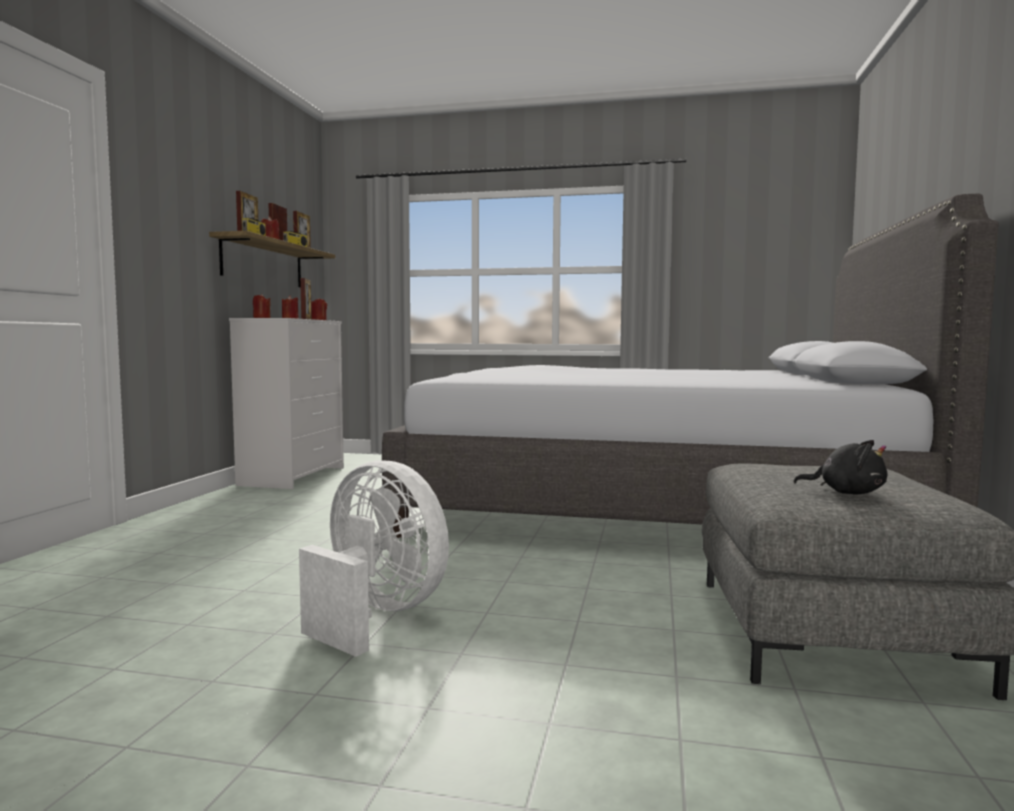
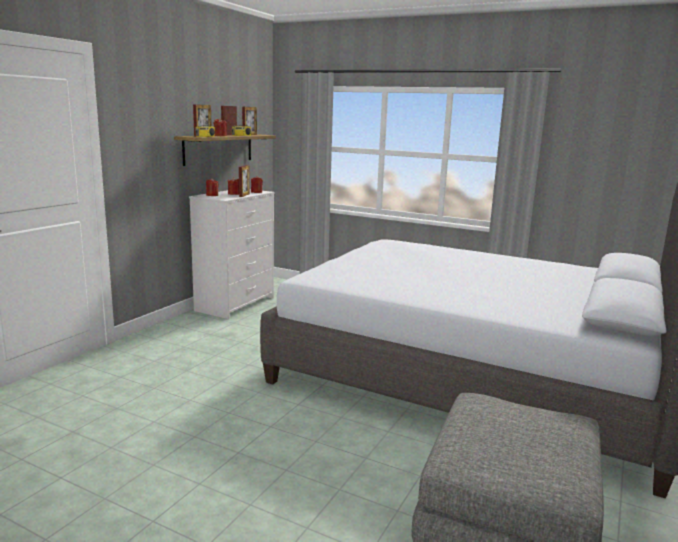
camera: 15 degrees right, 10 degrees up
(376, 615) = (218, 459): white fan -> none
(846, 493) = (505, 458): black plush toy -> none

